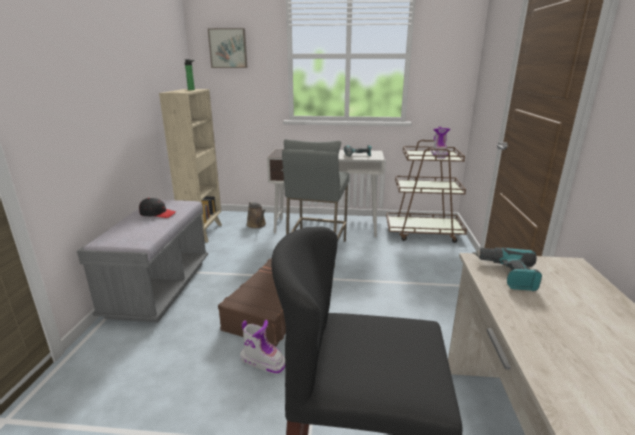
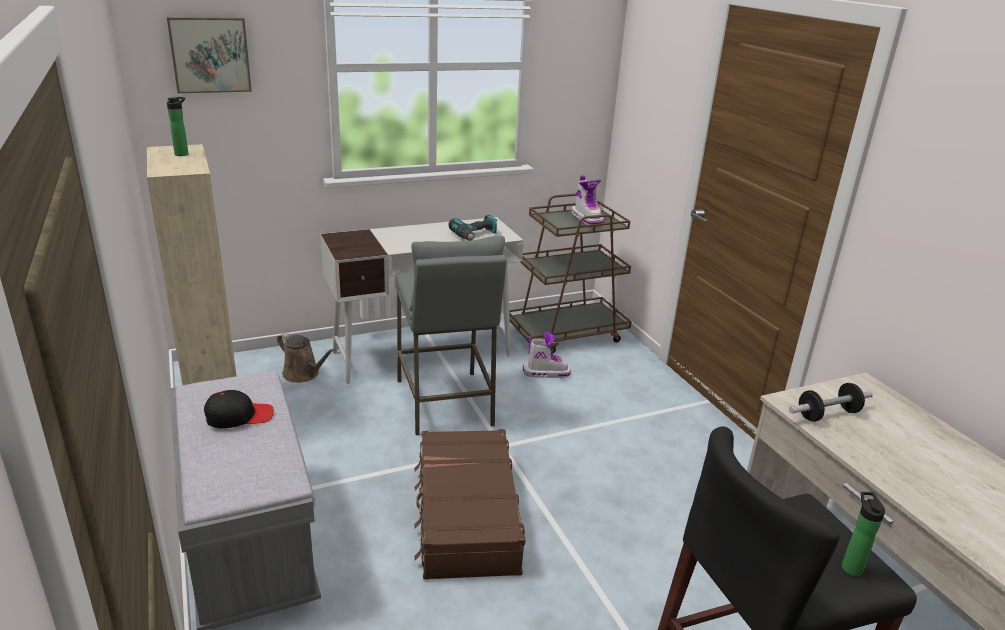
camera: 30 degrees left, 5 degrees up
(263, 361) = (523, 602): boot -> boot (545, 372)
(406, 377) = (850, 566): none -> bottle
(507, 274) = (827, 414): power drill -> dumbbell

